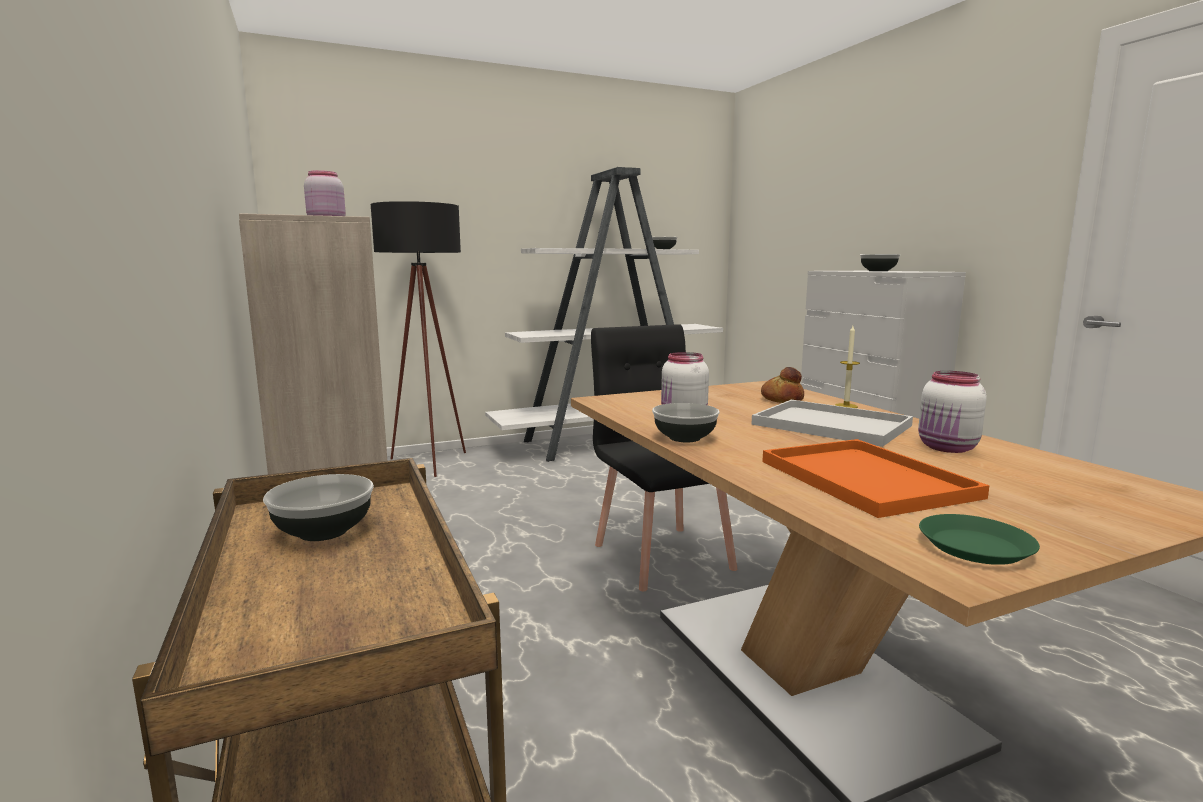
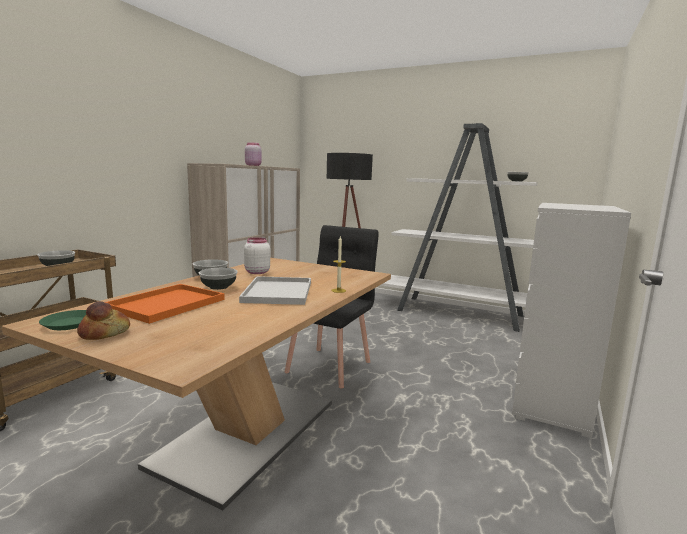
camera: 50 degrees right, 0 degrees up
(782, 399) = (332, 280): bread -> bread (105, 333)
(878, 271) = (561, 205): bowl -> bowl (218, 287)
(947, 448) = (253, 313): white jar -> none

